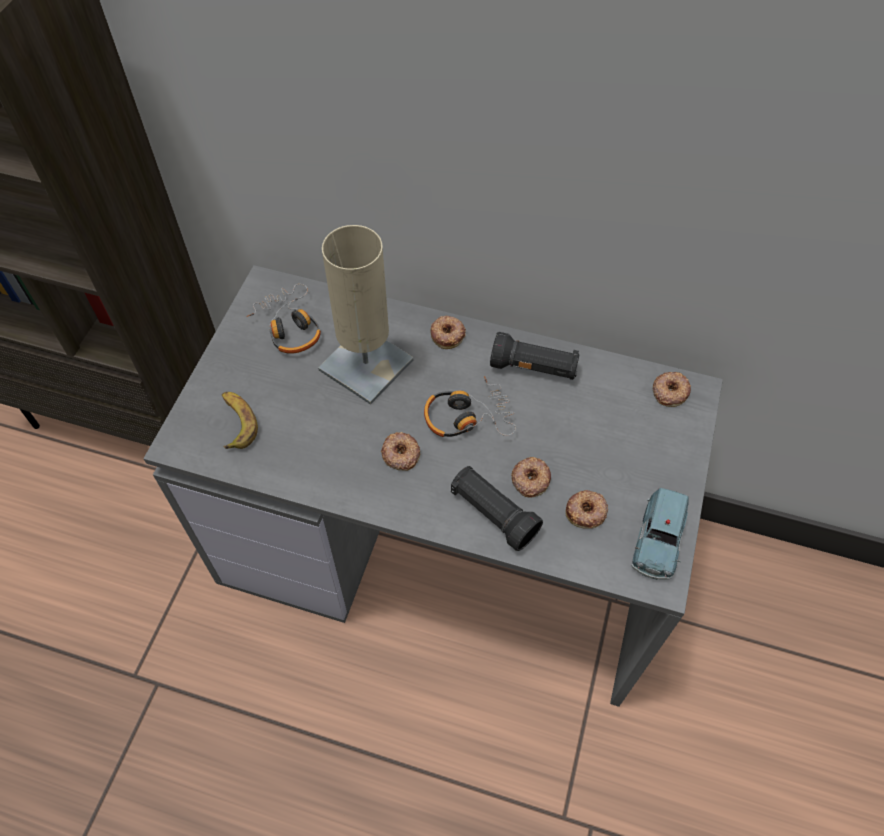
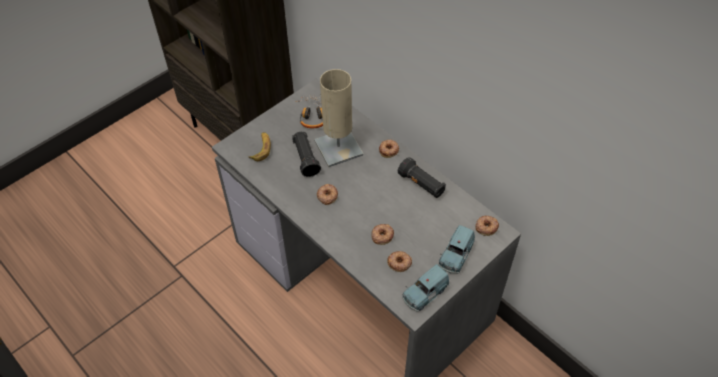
camera: 30 degrees right, 5 degrees down
(467, 416) = (371, 193): headphones -> none
(493, 514) = (352, 242): black flashlight -> black flashlight (306, 159)
(659, 459) = (455, 256): none -> blue toy car

